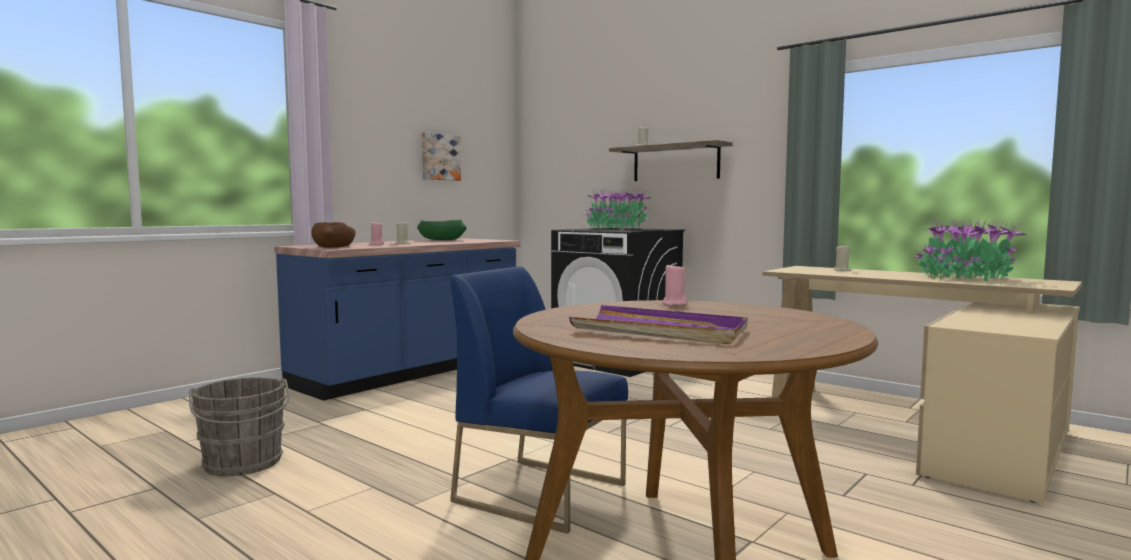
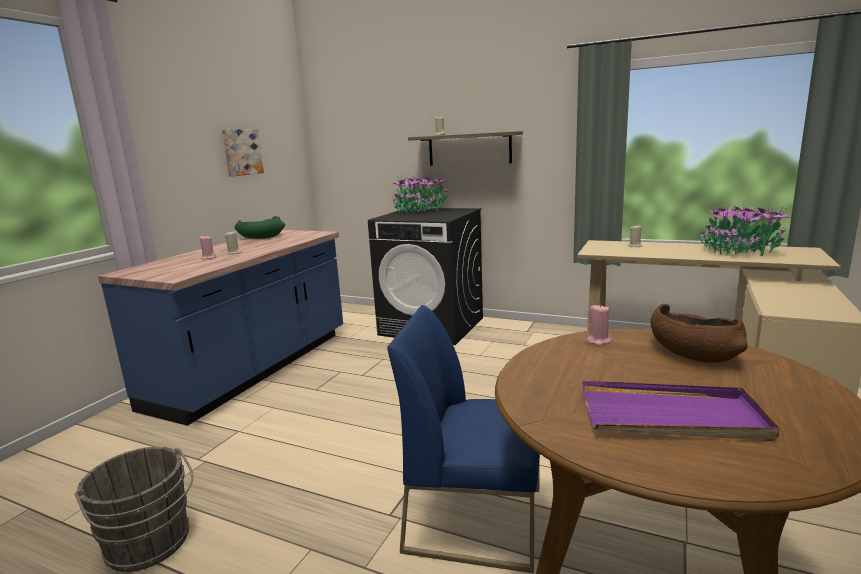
camera: 15 degrees left, 10 degrees up
(333, 247) = (170, 272): brown bowl -> brown bowl (692, 352)

